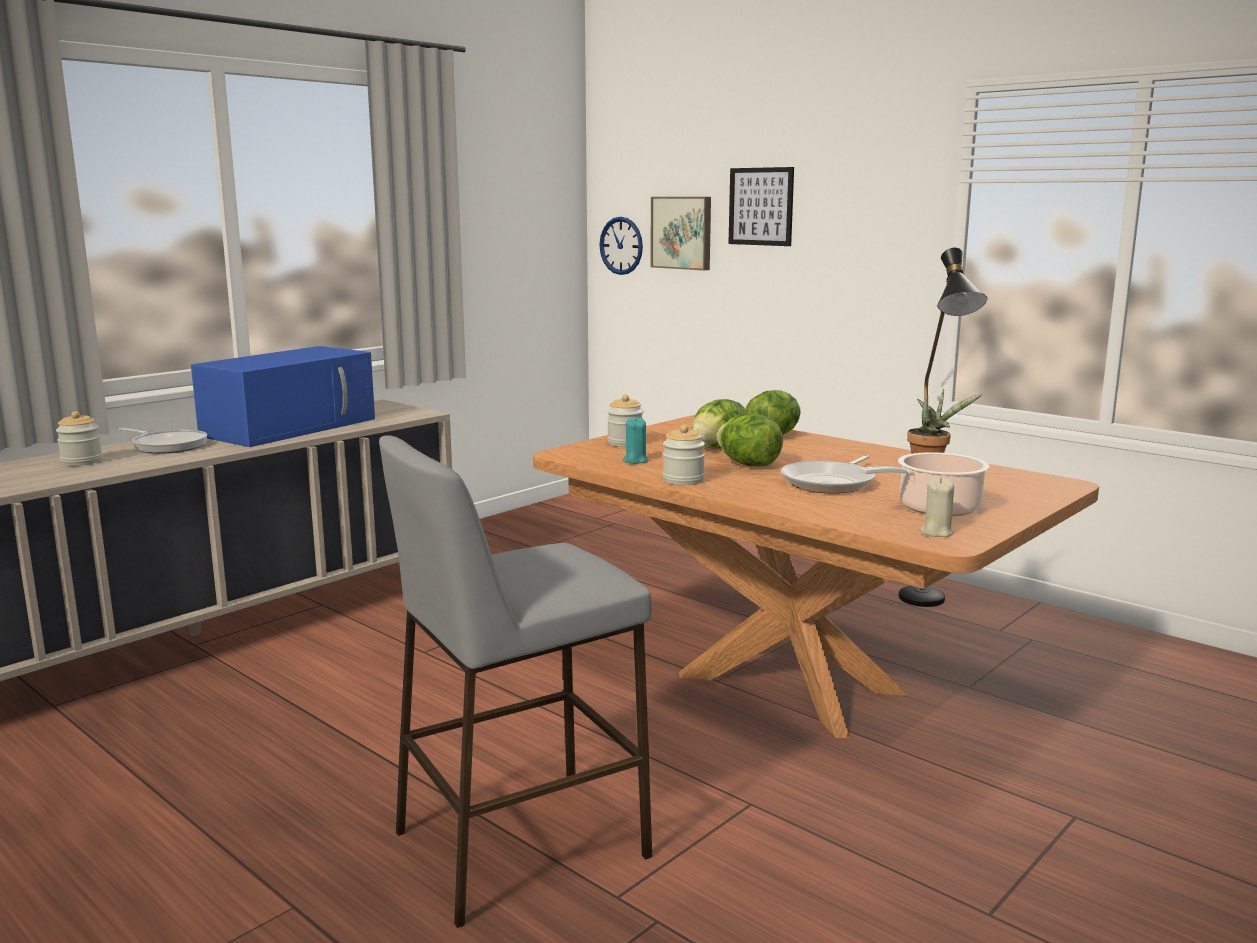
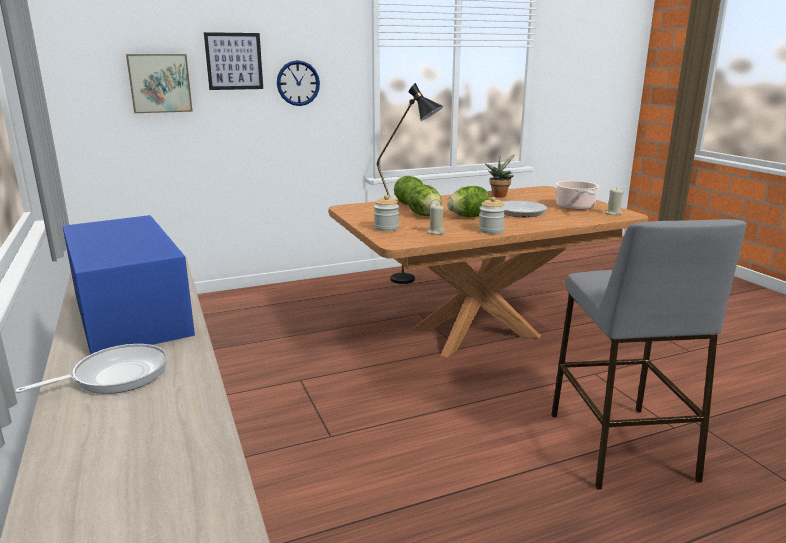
camera: 65 degrees left, 5 degrees up
(82, 461) = (119, 432): jar -> none
(621, 245) = (89, 97): wall clock -> wall clock (298, 83)
(635, 461) = (435, 232): turquoise candle -> beige candle

